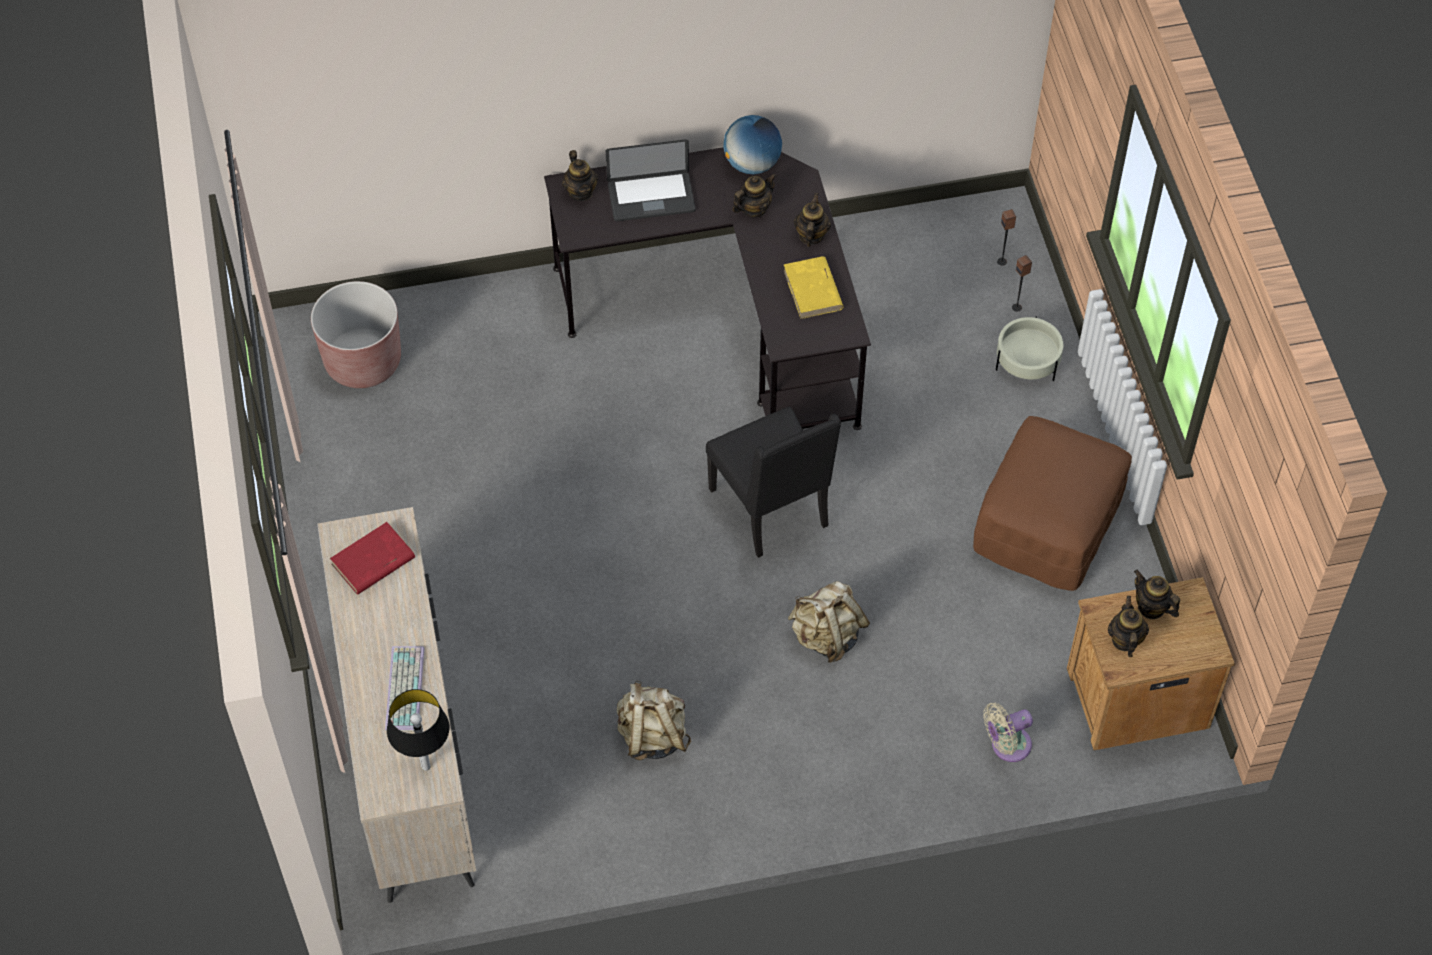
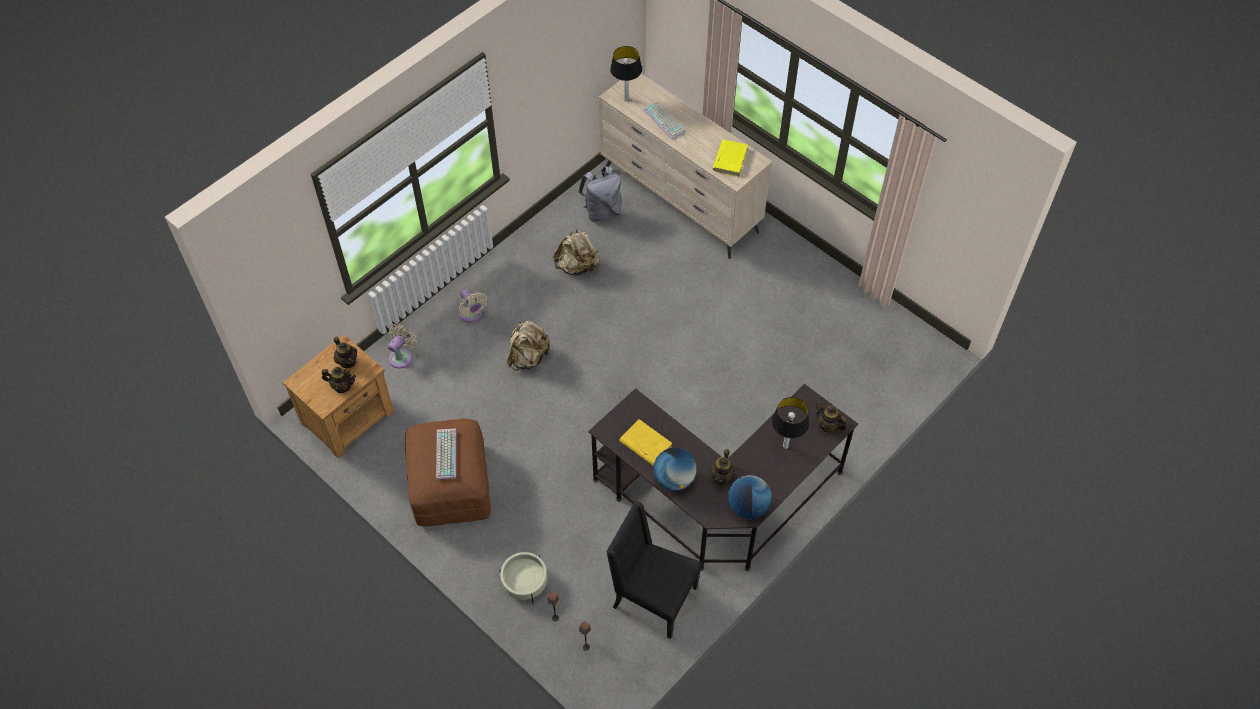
camera: 145 degrees right, 0 degrees up
(363, 361) = (885, 356): brown planter -> none
(372, 562) = (730, 159): red book -> yellow book
(541, 808) = (602, 211): none -> grey backpack
(651, 198) = (785, 446): laptop -> table lamp
(772, 509) = (606, 405): black chair -> black chair (652, 598)
(811, 235) = (674, 479): teapot -> globe
(863, 751) = (472, 315): none -> beige fan
(1055, 470) = (445, 453): none -> keyboard

